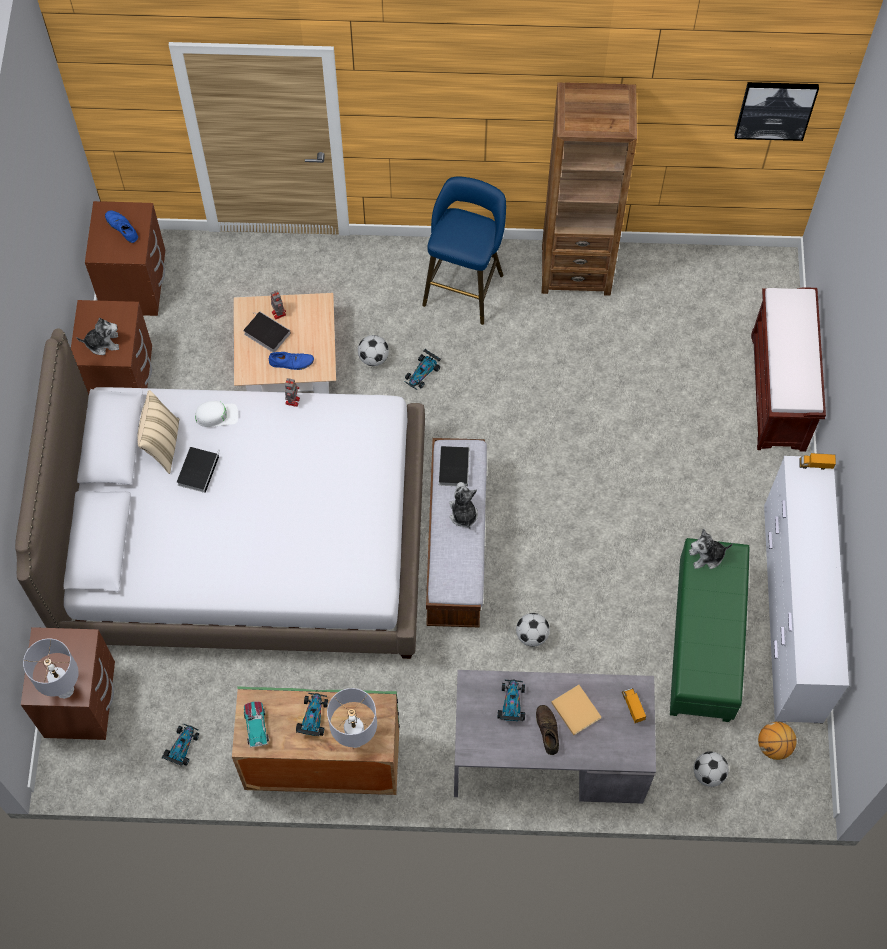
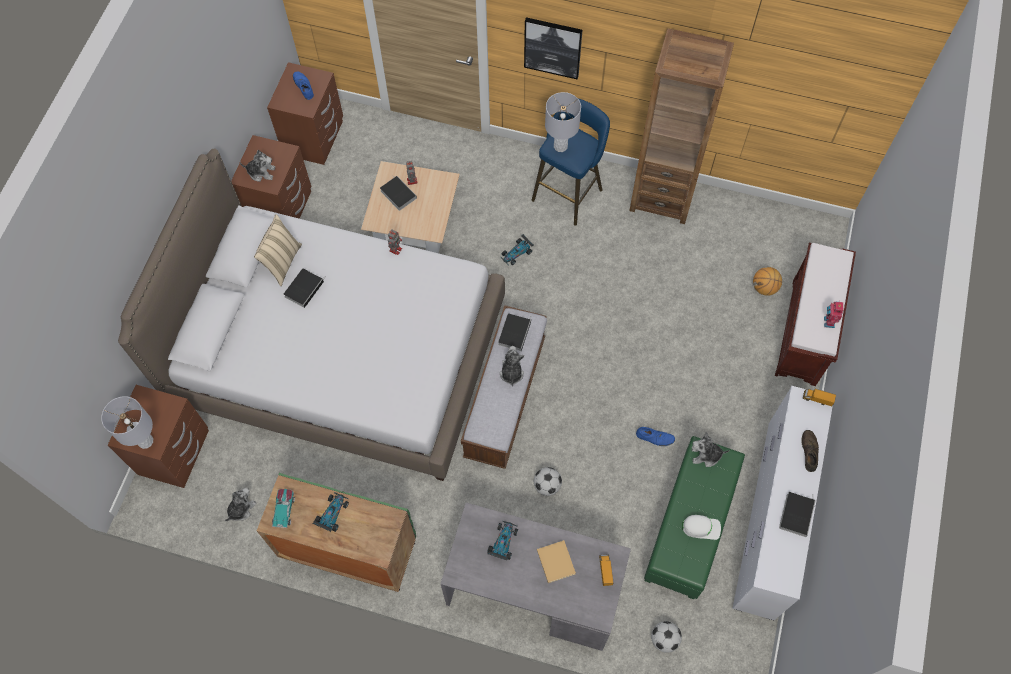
camera: 15 degrees right, 0 degrees up
(182, 747) = (241, 508): toy car -> plush toy
(217, 415) = (332, 248): white cap -> white cap (701, 527)
(291, 362) = (411, 221): blue shoe -> blue shoe (655, 437)
(355, 739) = (361, 541): grey table lamp -> grey table lamp (560, 146)
(373, 358) = (481, 233): football -> none
(547, 731) = (527, 573): brown shoe -> brown shoe (809, 452)
(774, 746) = (726, 629): basketball -> basketball (764, 288)
(775, 109) = (851, 90): picture -> picture (553, 47)
(806, 375) = (828, 322): none -> toy robot
(823, 595) = (796, 513): none -> book

